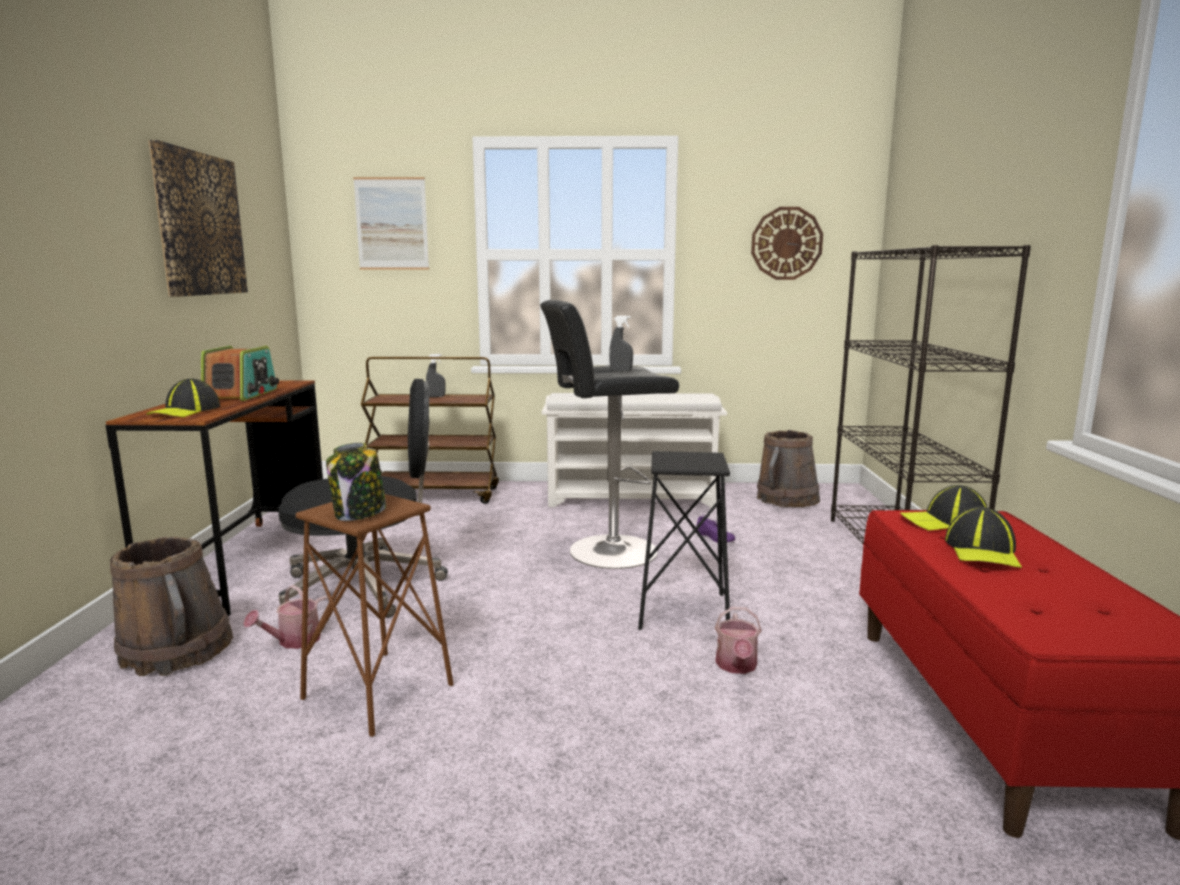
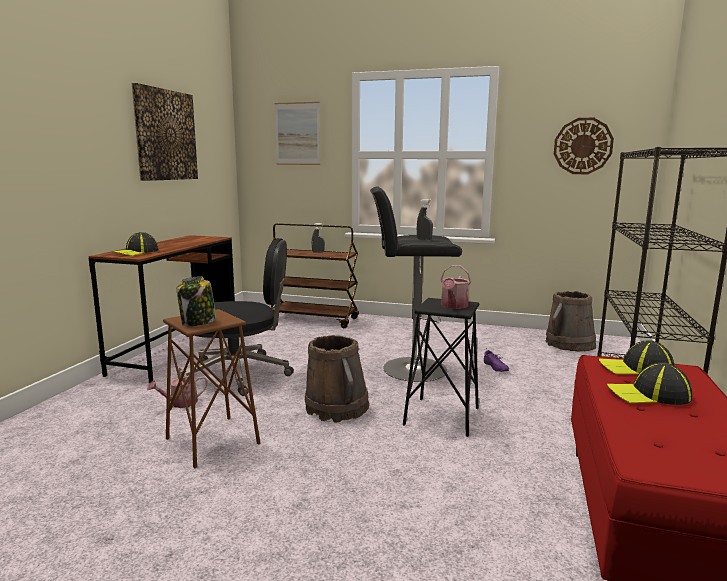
camera: 15 degrees right, 0 degrees up
(176, 650) = (113, 400): brown bucket -> brown bucket (336, 408)
(242, 394) = (179, 244): radio -> none
(632, 498) = (449, 333): white shoe rack -> none
(736, 666) = (460, 460): watering can -> watering can (453, 306)
(983, 551) = (649, 394): cap -> cap turned 60 degrees clockwise

